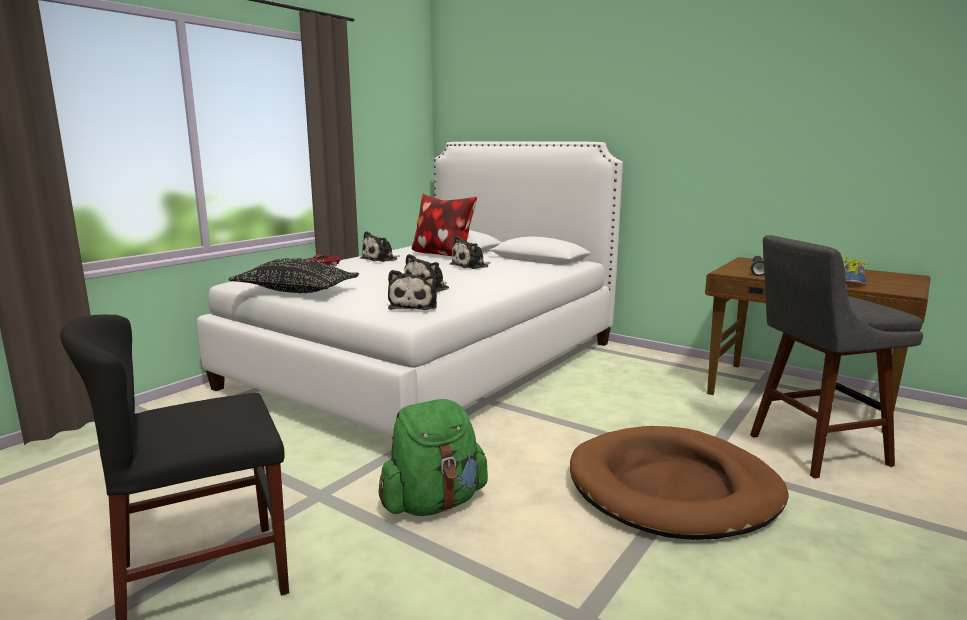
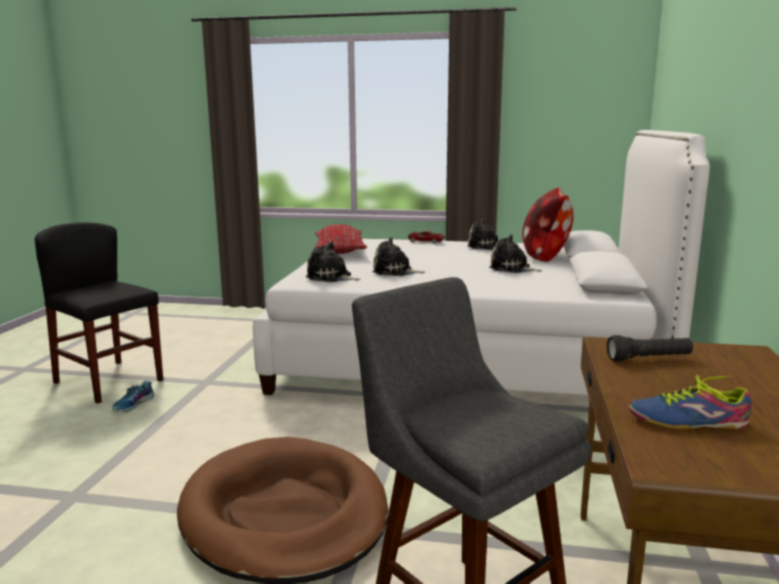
camera: 65 degrees right, 0 degrees up
(296, 291) = (339, 251): black pillow -> red pillow
(332, 558) = (134, 404): none -> shoe
(414, 306) = (331, 277): plush toy -> plush toy turned 45 degrees clockwise
(434, 503) = (210, 416): green backpack -> none

